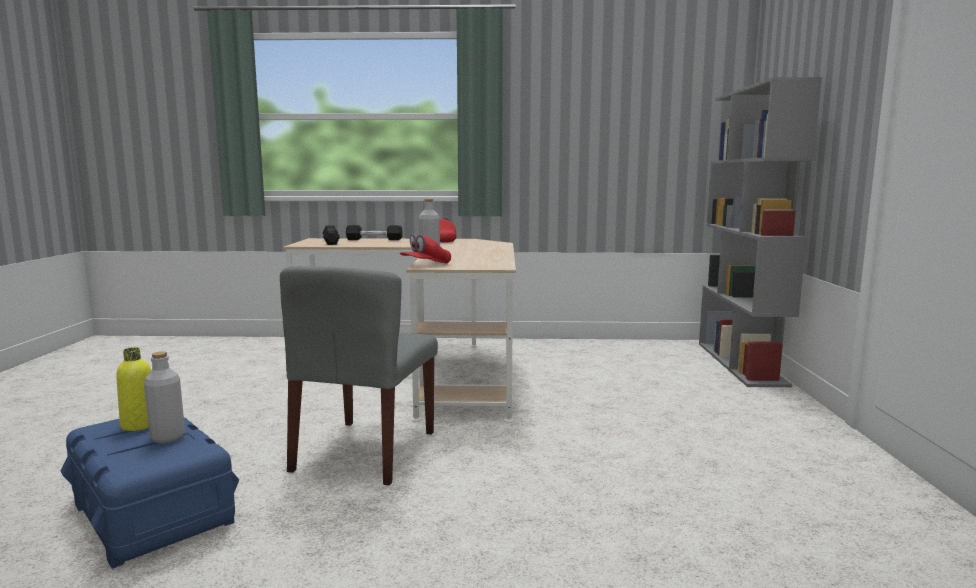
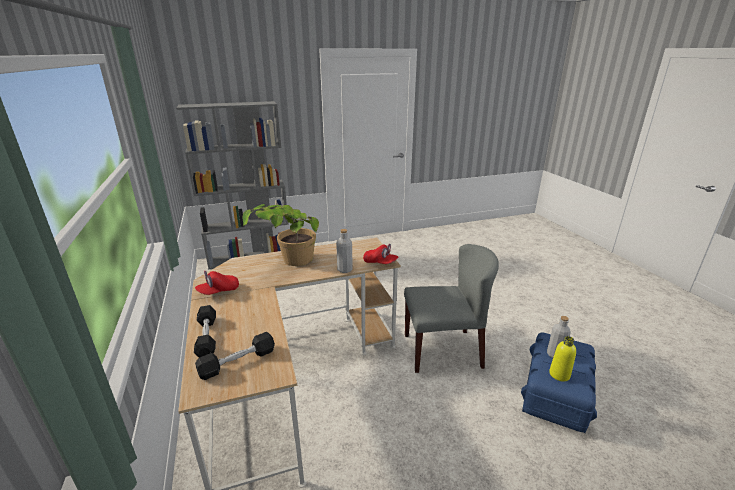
camera: 110 degrees left, 15 degrees up
(470, 249) = (286, 265): none -> potted plant

